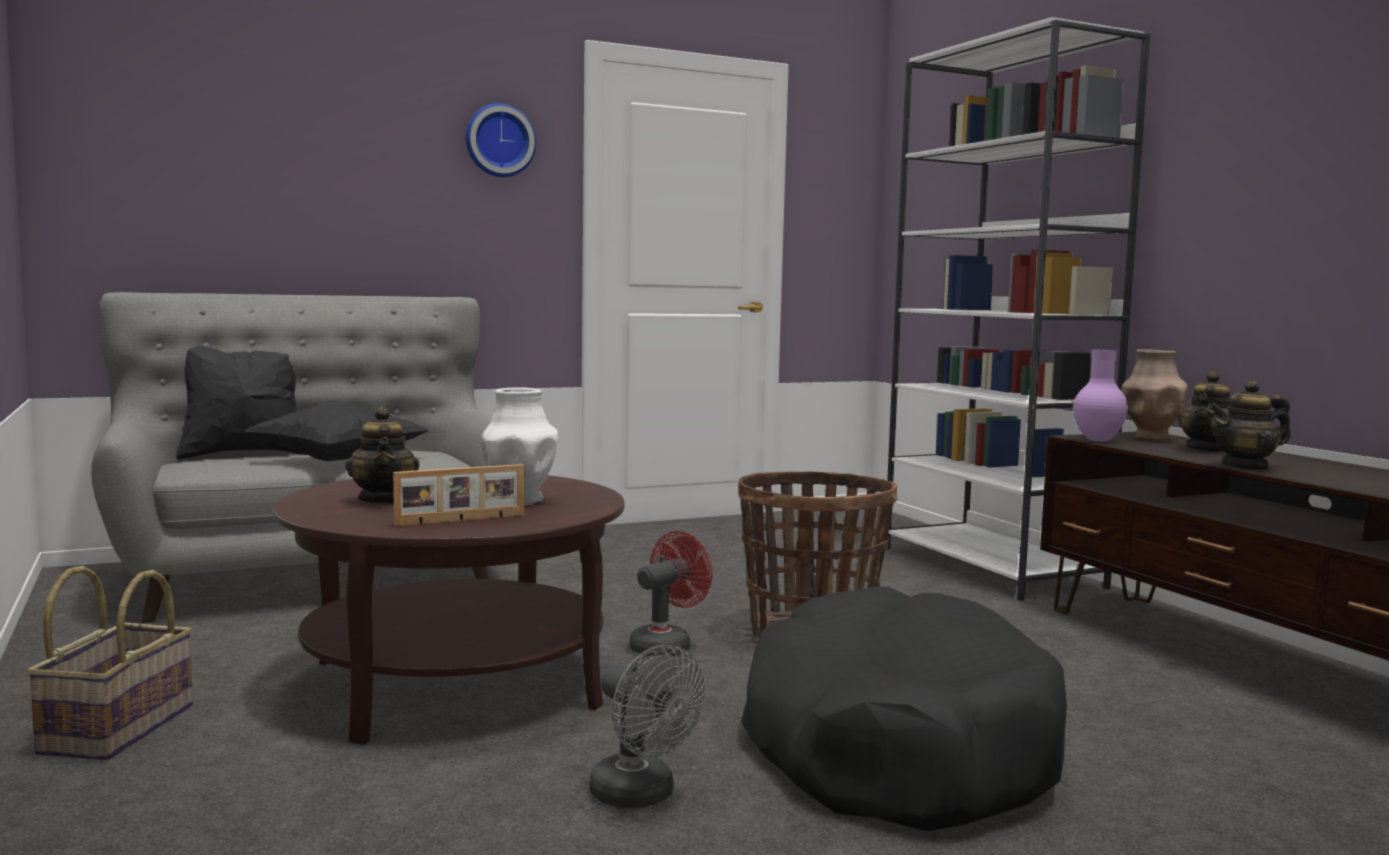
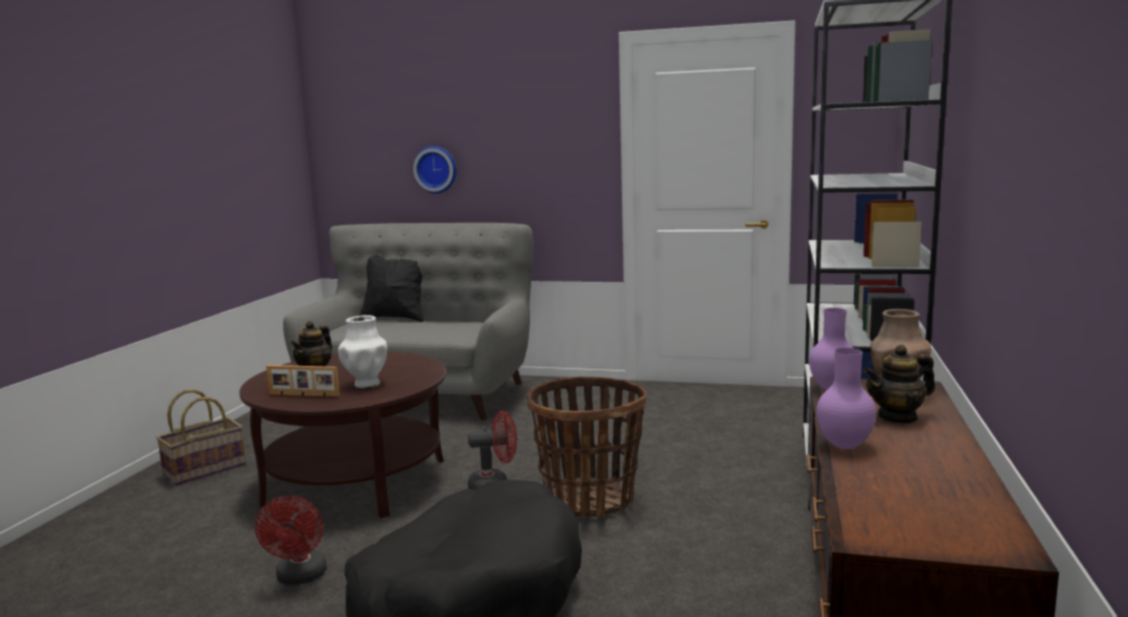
camera: 40 degrees right, 5 degrees up
(339, 460) = (415, 330): black pillow -> none
(499, 141) = (559, 113): wall clock -> wall clock (436, 169)
(641, 796) = (300, 578): grey fan -> red fan
(1246, 467) = (845, 446): teapot -> purple vase

